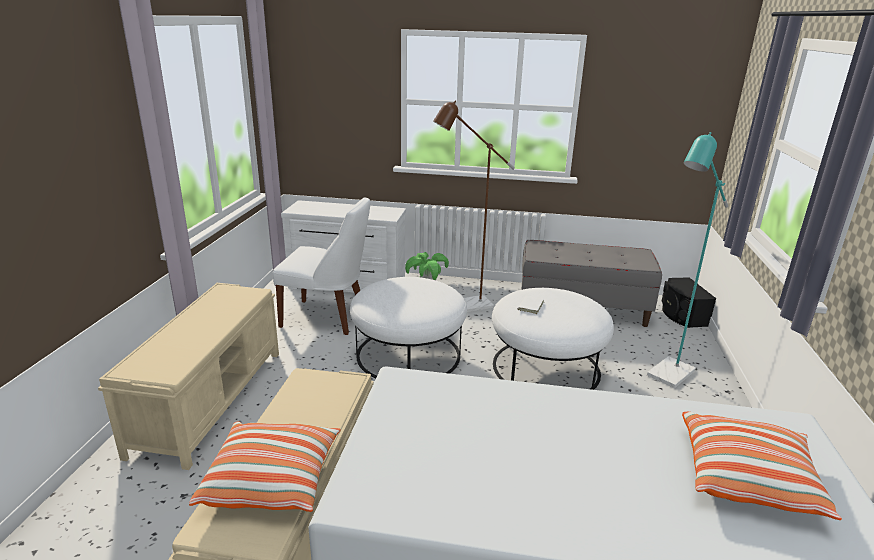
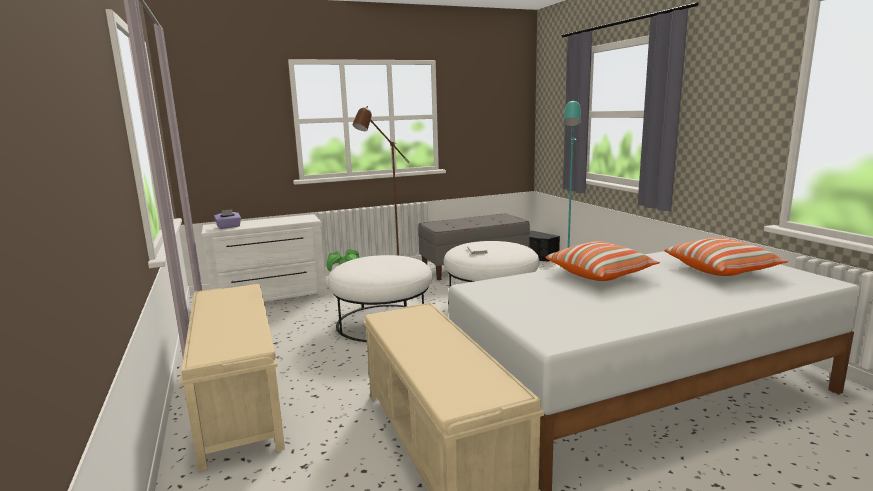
camera: 30 degrees left, 10 degrees down
(272, 480) = (459, 367): pillow -> pillow (600, 274)
(311, 209) = (229, 227): none -> purple tissue box
(327, 318) = (281, 320): white chair -> none

